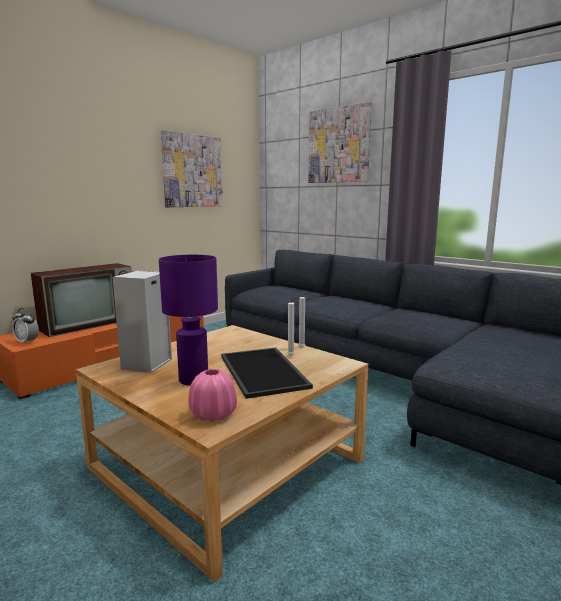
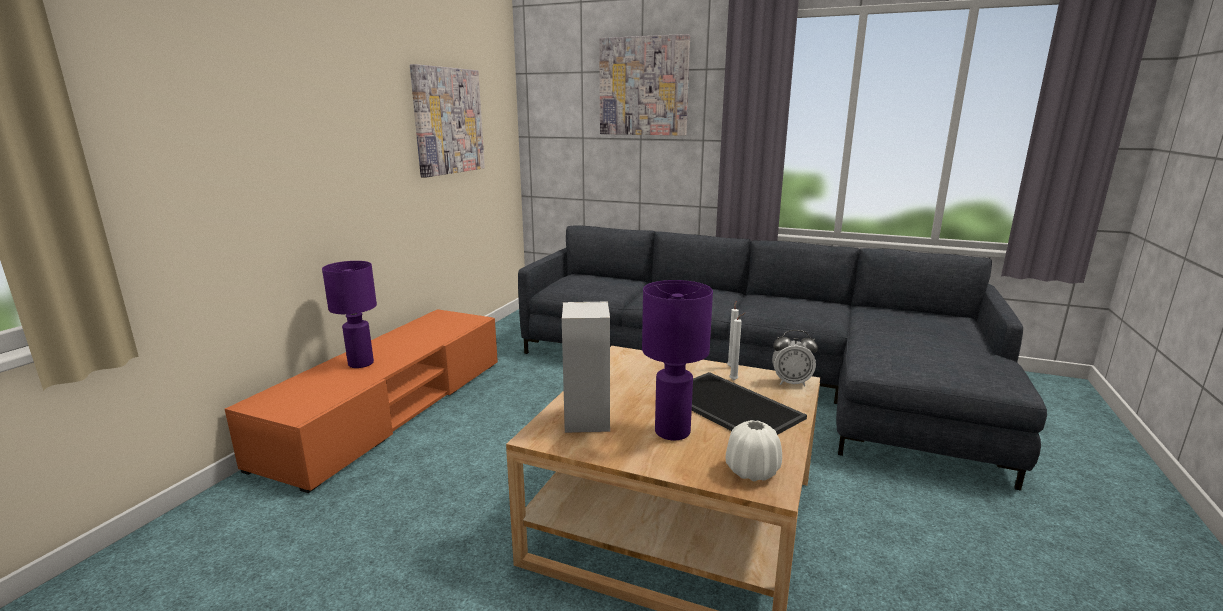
camera: 20 degrees left, 5 degrees up
(27, 342) = (299, 408): alarm clock -> alarm clock (791, 382)
(90, 324) = (361, 363): television -> purple table lamp
(213, 414) = (751, 471): pink vase -> white vase

